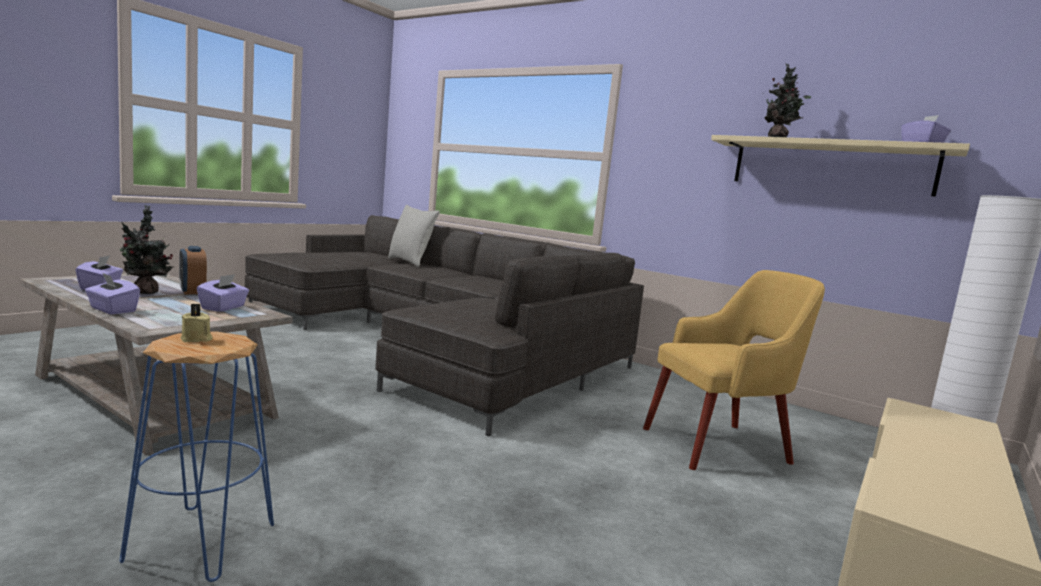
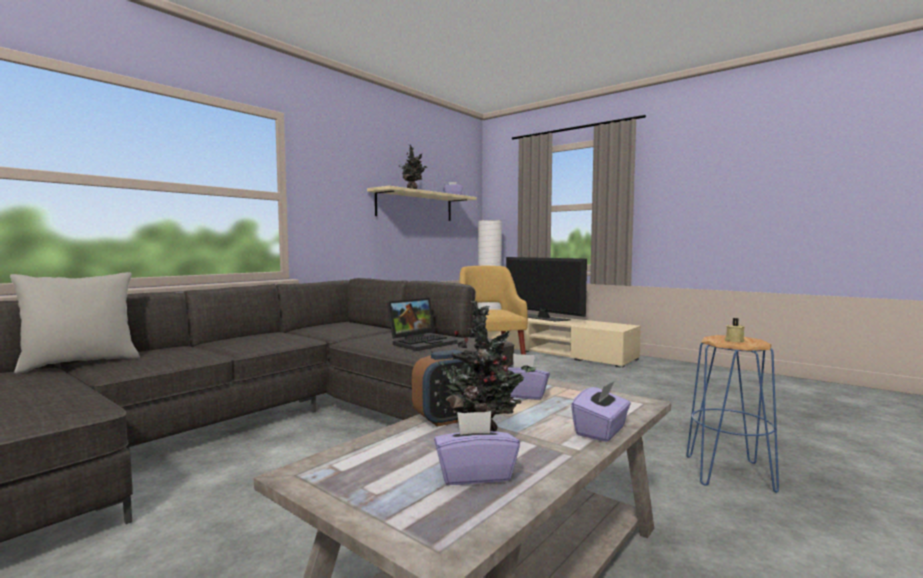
camera: 85 degrees left, 5 degrees down
(463, 309) = (422, 343): none -> laptop
(952, 444) = (543, 318): none -> television

